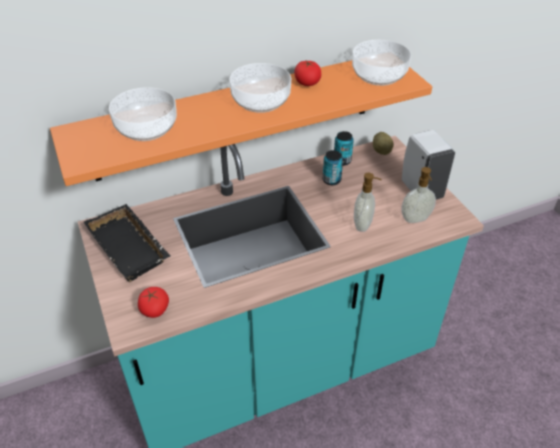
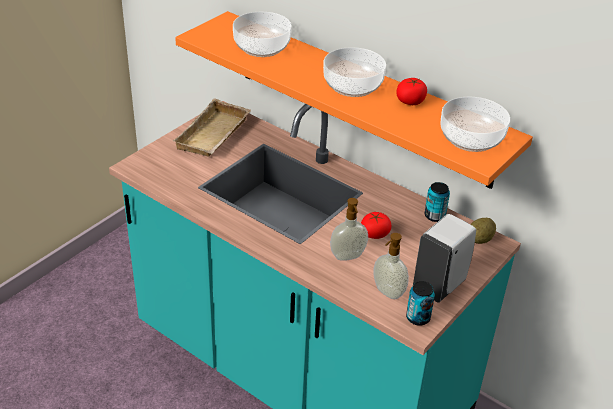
camera: 60 degrees right, 5 degrees down
(131, 247) = (214, 135): black tray -> beige tray
(154, 309) = (159, 171): tomato -> tomato (374, 233)
(331, 180) = (396, 217): can -> can (418, 318)

